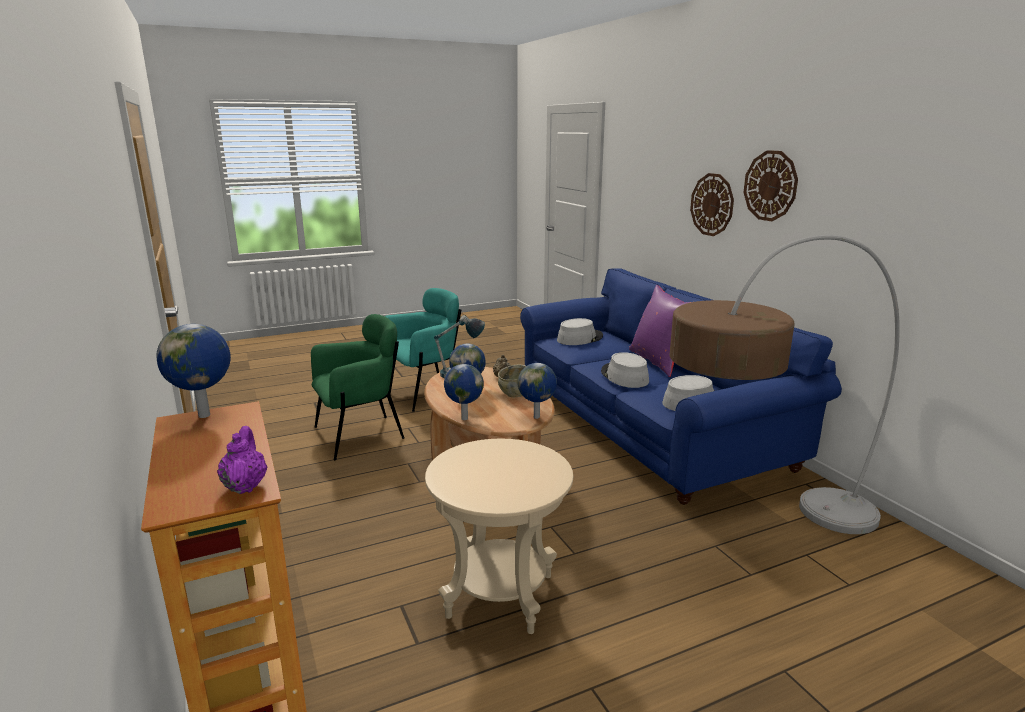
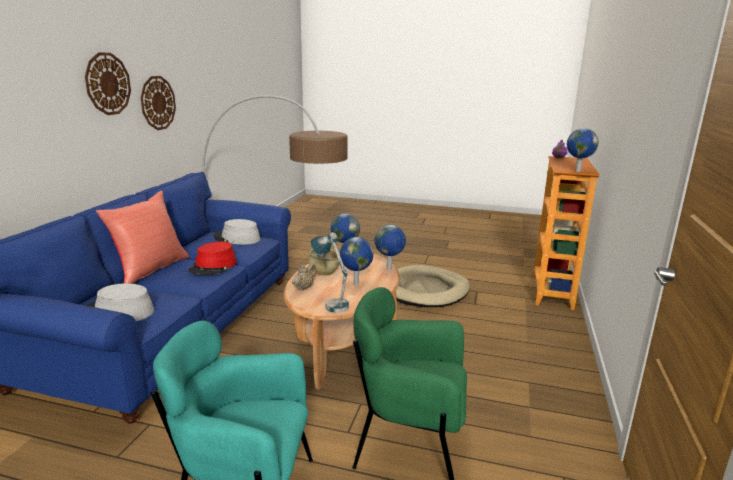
camera: 140 degrees left, 0 degrees up
(500, 596) = (425, 290): beige side table -> beige dog bed
(624, 376) = (213, 266): grey hat -> red hat
(659, 361) = (150, 269): purple pillow -> red pillow
(712, 204) = (53, 114): wall clock -> wall clock (158, 103)

